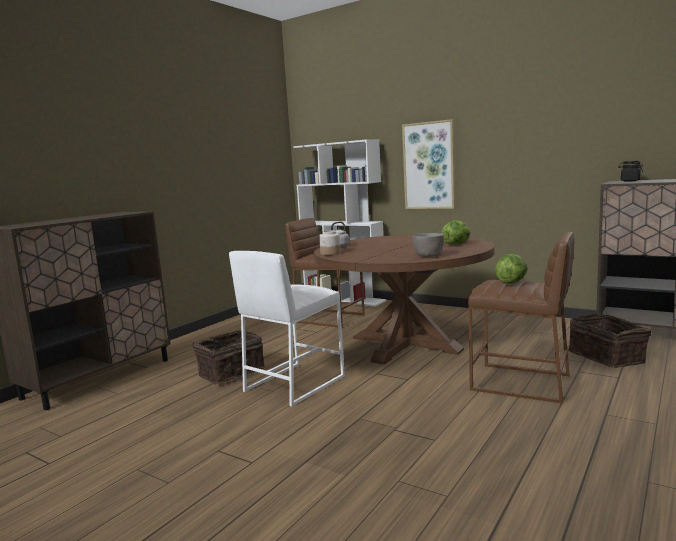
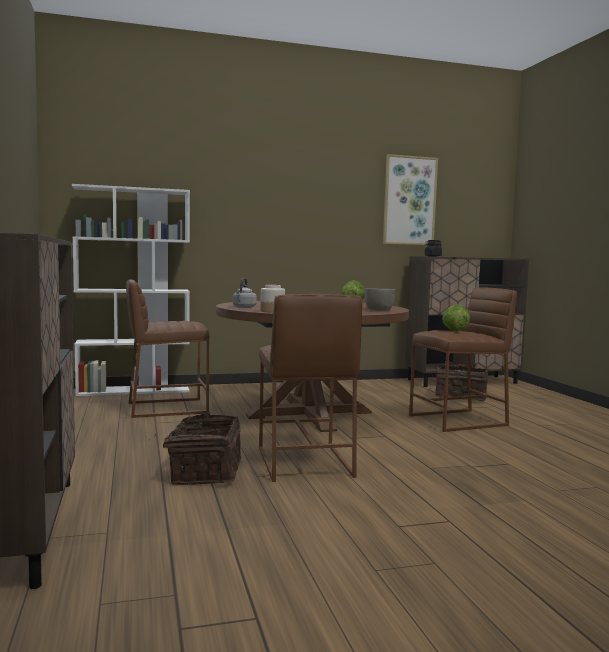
camera: 50 degrees left, 5 degrees down
(293, 383) = (303, 462): white stool -> brown stool
(429, 166) = (245, 229): picture -> picture (409, 200)

